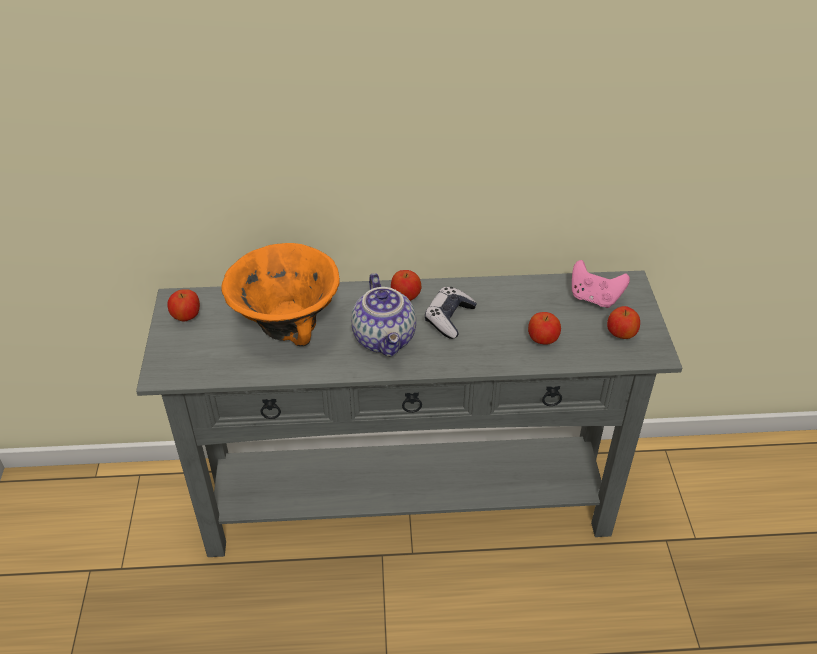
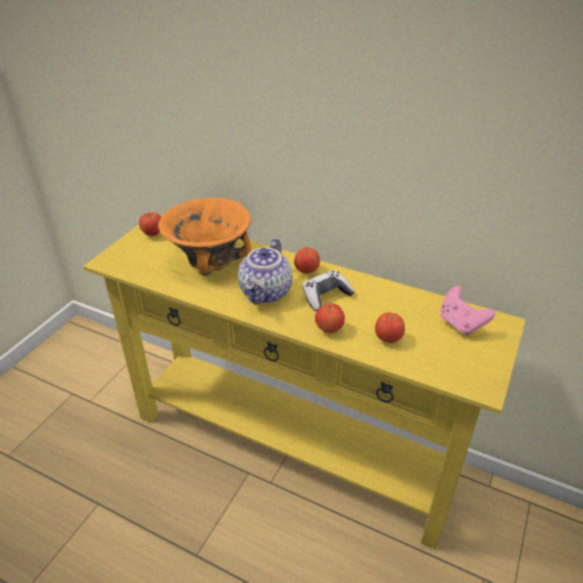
camera: 30 degrees right, 5 degrees down
(408, 503) = (292, 445): grey console table -> yellow console table
(621, 335) = (462, 360): apple -> apple (329, 329)

